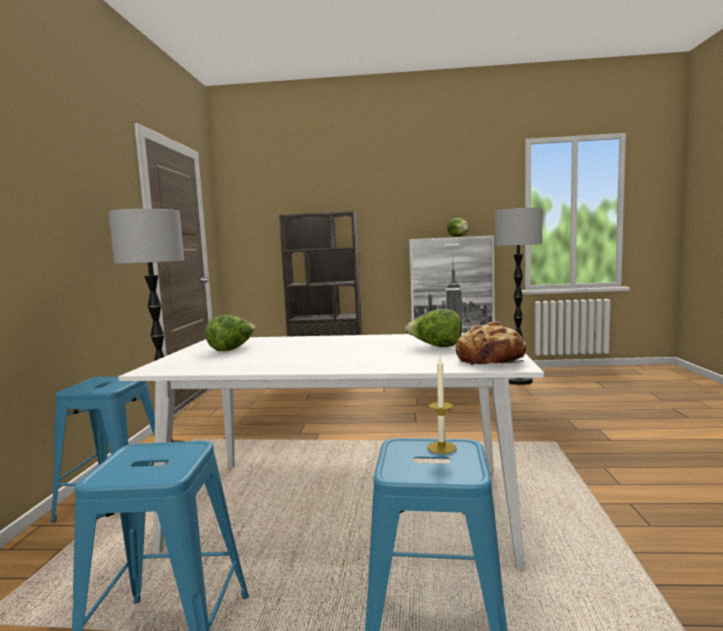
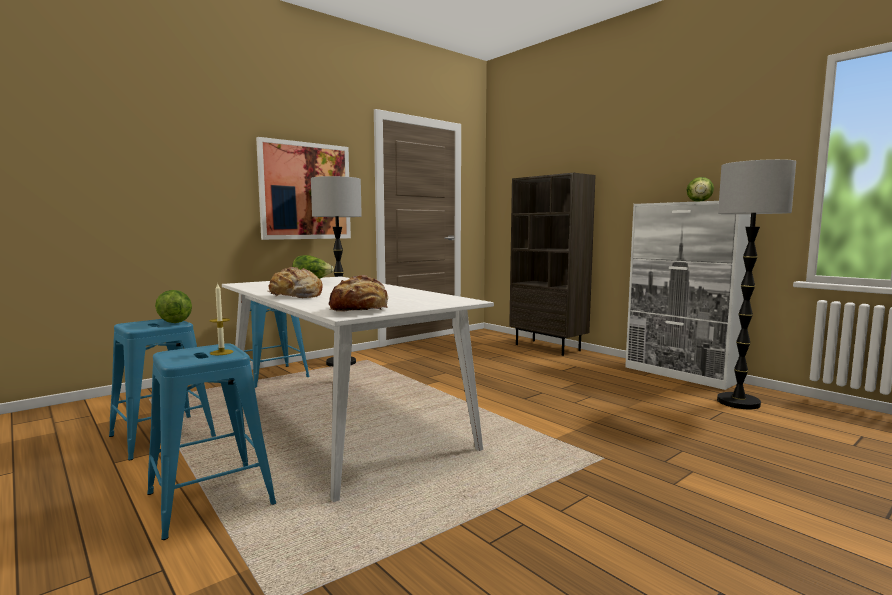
camera: 45 degrees right, 0 degrees up
(87, 228) = (305, 191): none -> picture
(338, 364) = (295, 296): none -> bread
(436, 347) = (388, 299): lettuce -> lettuce (174, 321)

